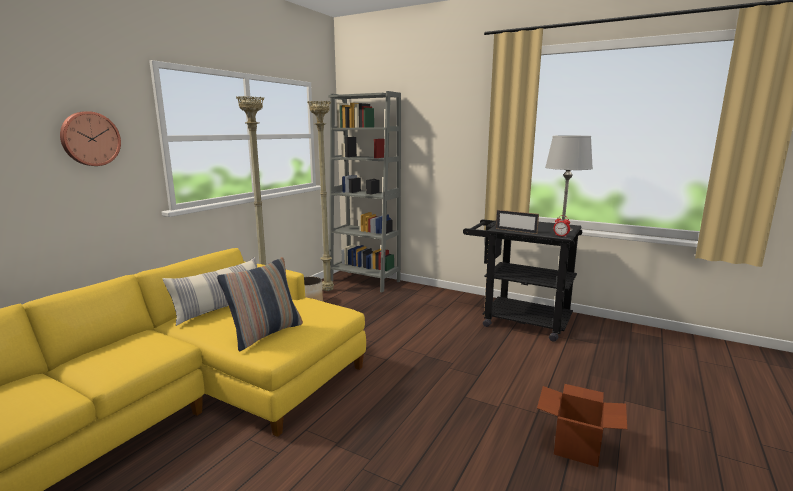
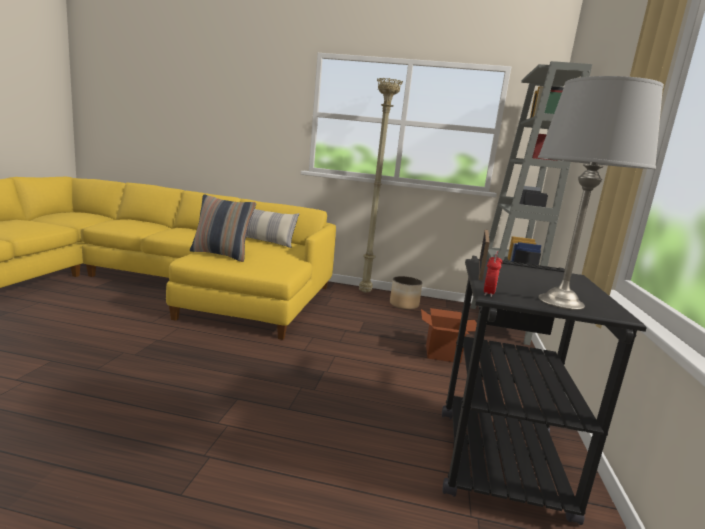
camera: 70 degrees right, 0 degrees up
(90, 139) = (264, 108): wall clock -> none
(326, 291) = (443, 309): beige floor lamp -> none
(577, 447) = (122, 486): cardboard box -> cardboard box (442, 354)

